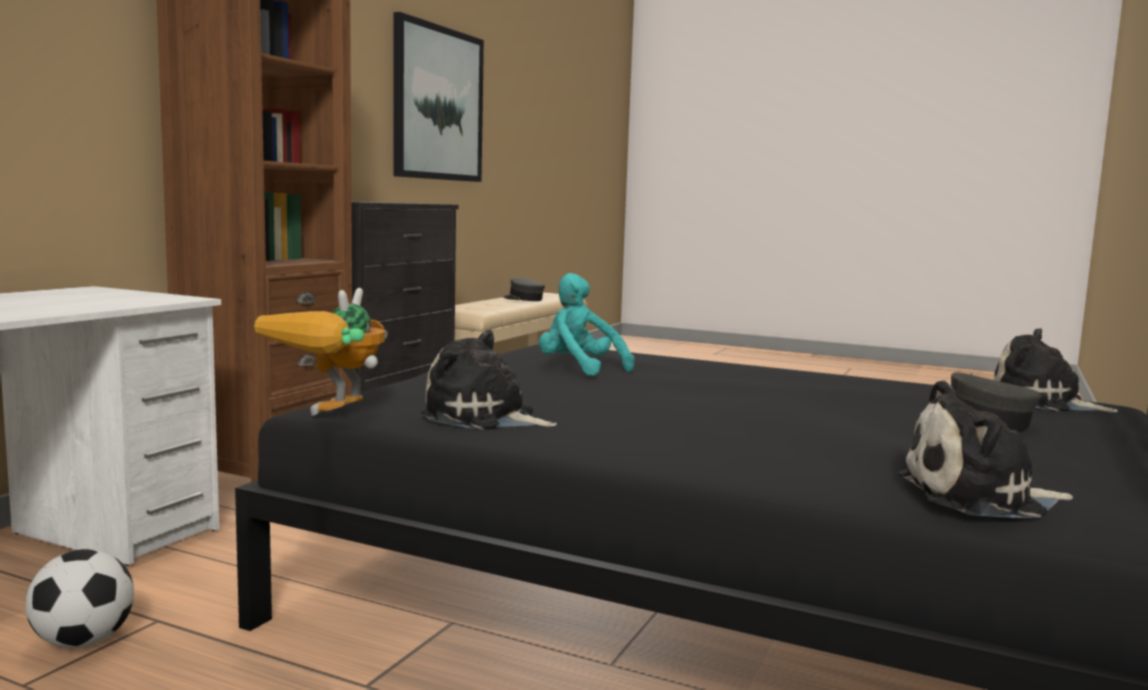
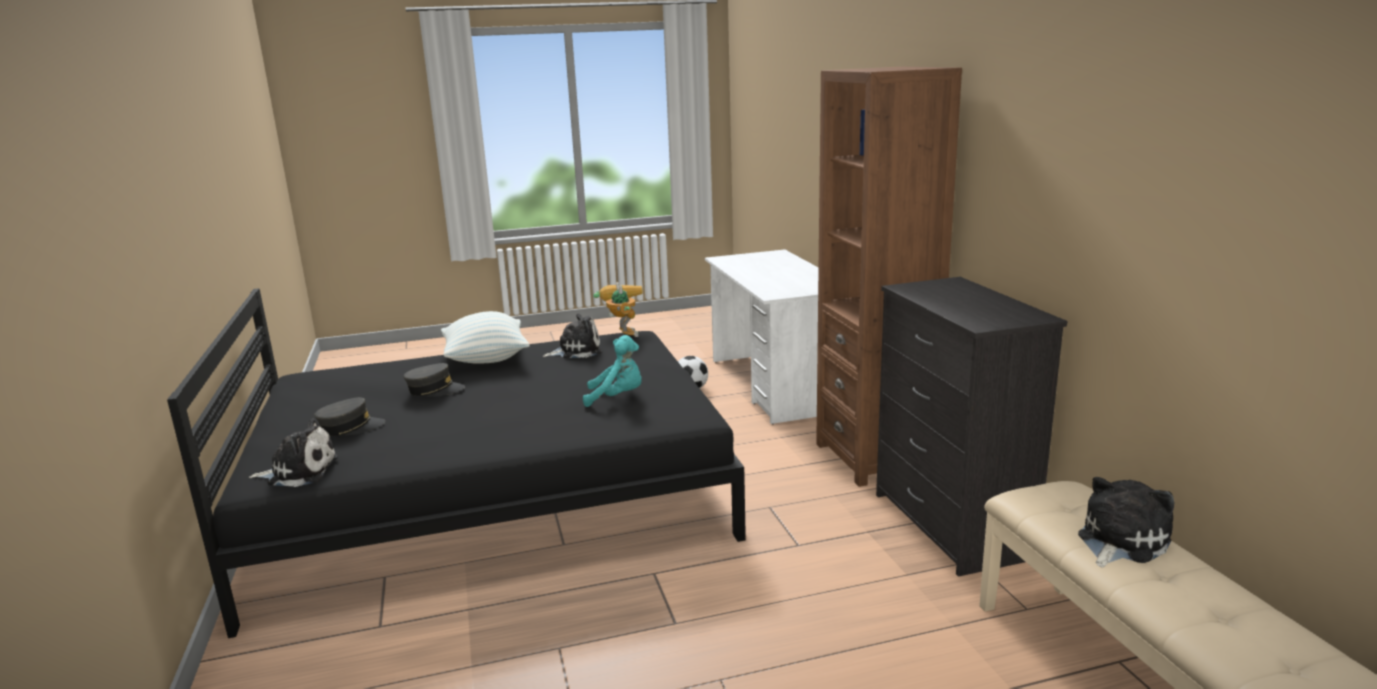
camera: 140 degrees right, 10 degrees up
(438, 104) = (1190, 201): picture -> none
(523, 299) = (1191, 598): grey cap -> grey cap (435, 390)
(661, 449) = (486, 359): none -> pillow
(979, 498) = (359, 373): plush toy -> plush toy (1119, 541)

